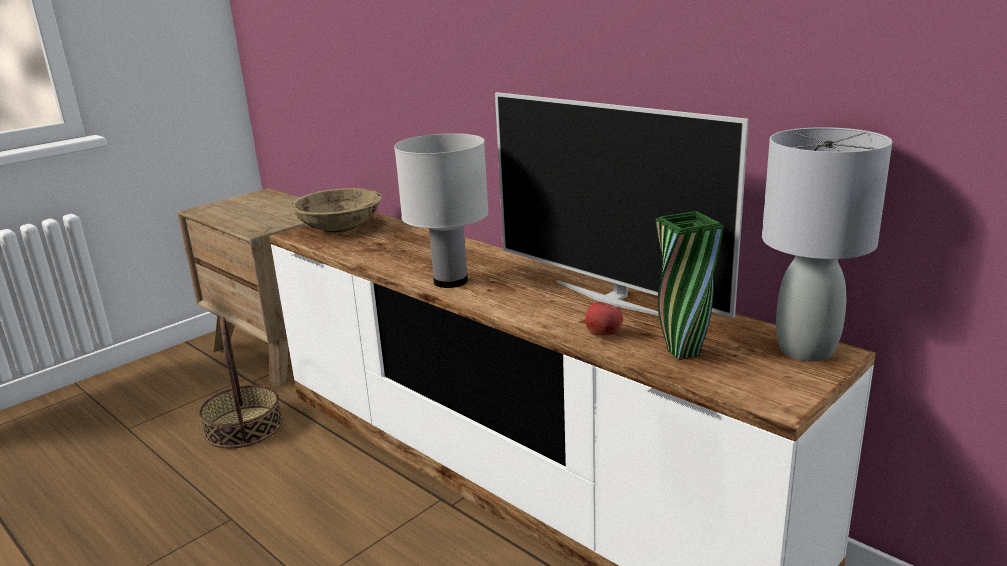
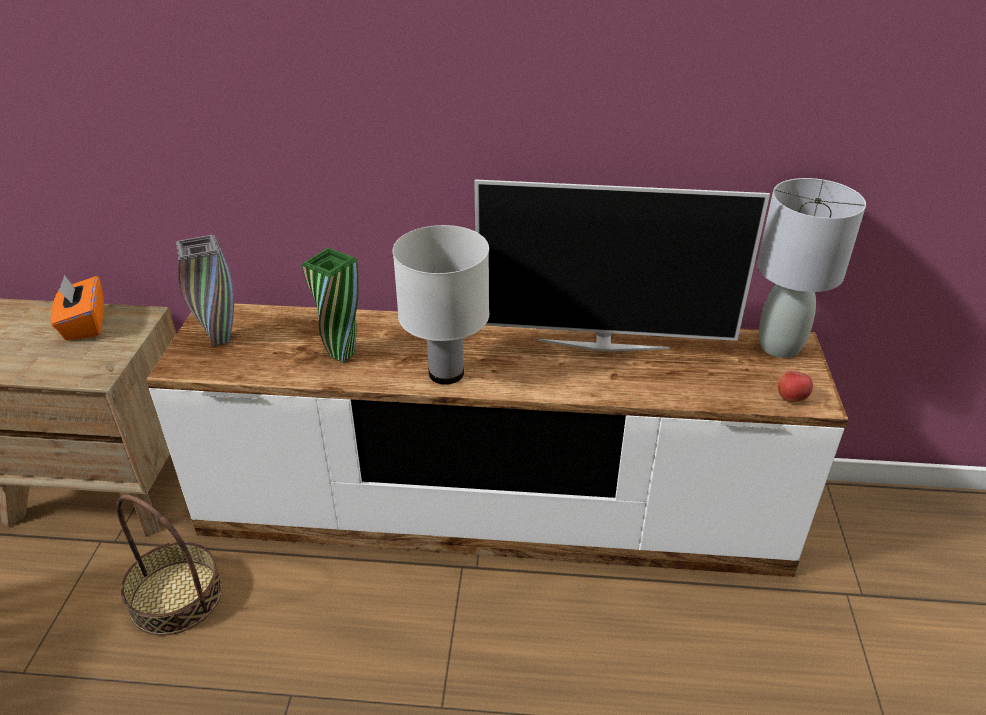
camera: 40 degrees left, 15 degrees up
(289, 208) = (84, 324): none -> orange tissue box
(340, 227) = (219, 339): beige bowl -> grey vase
(603, 334) = (645, 385): apple -> apple (791, 398)
(683, 353) = (716, 381): green vase -> green vase (342, 355)

